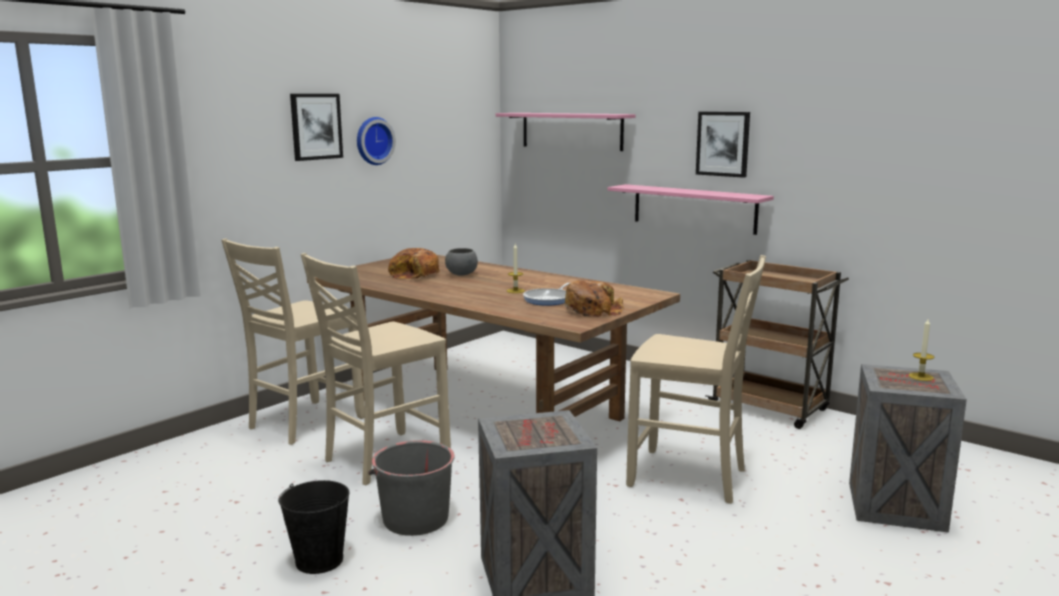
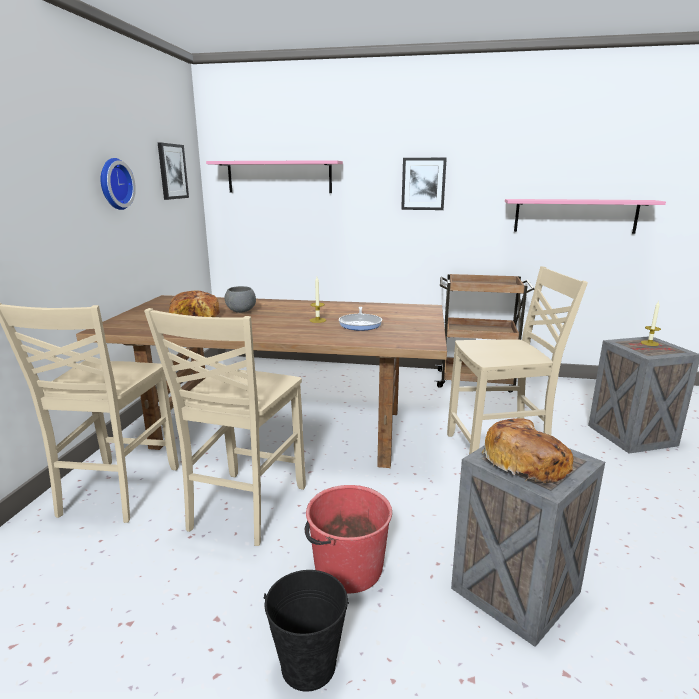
camera: 30 degrees left, 5 degrees up
(316, 126) = (61, 165): picture -> picture (172, 171)
(415, 519) = (347, 568): grey bucket -> red bucket
(593, 310) = (414, 328): bread -> bread (526, 462)
(694, 208) = (398, 237): pink shelf -> pink shelf (575, 216)

